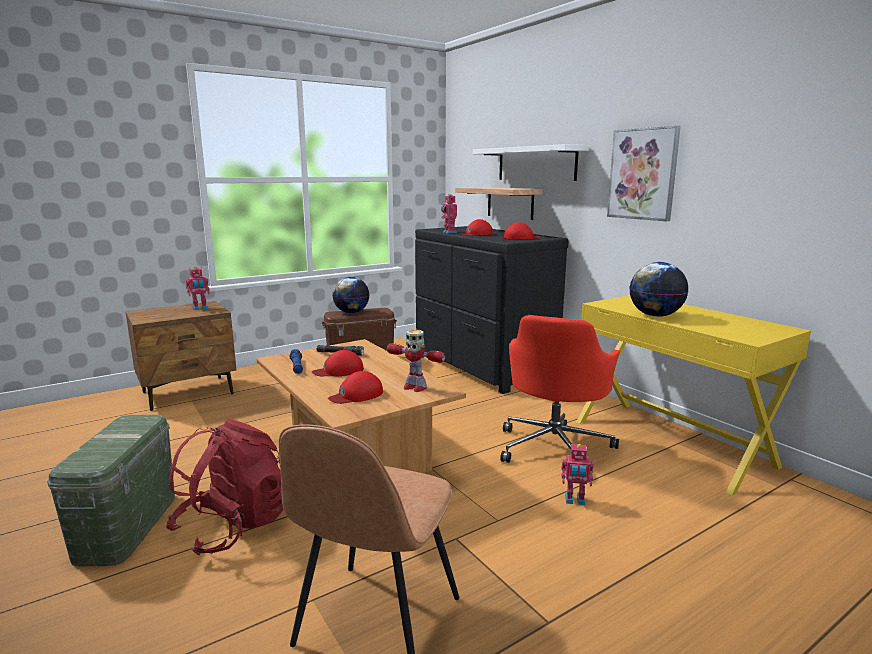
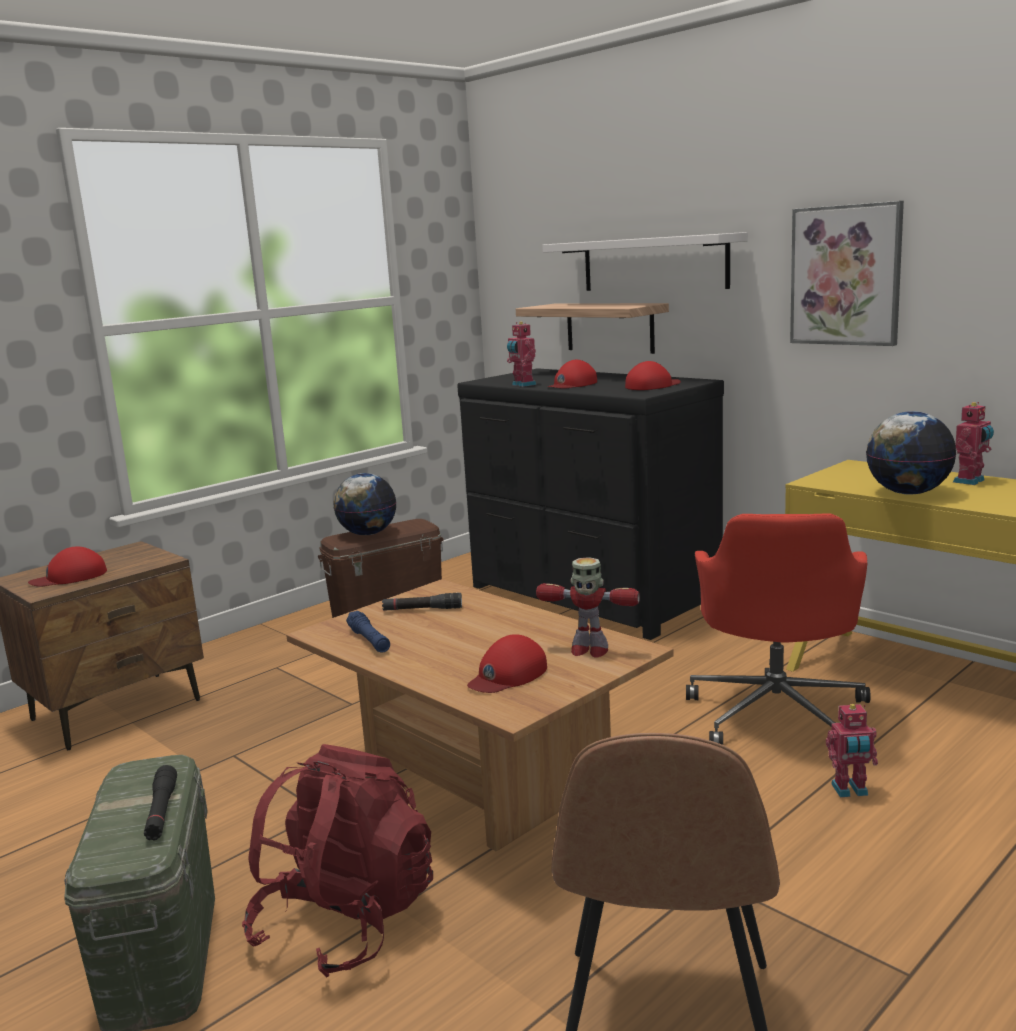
camera: 10 degrees left, 0 degrees up
(124, 443) = (161, 811): none -> black flashlight
(200, 308) = (126, 558): toy robot -> toy robot (971, 481)
(339, 371) = (445, 639): red cap -> red cap (70, 577)

